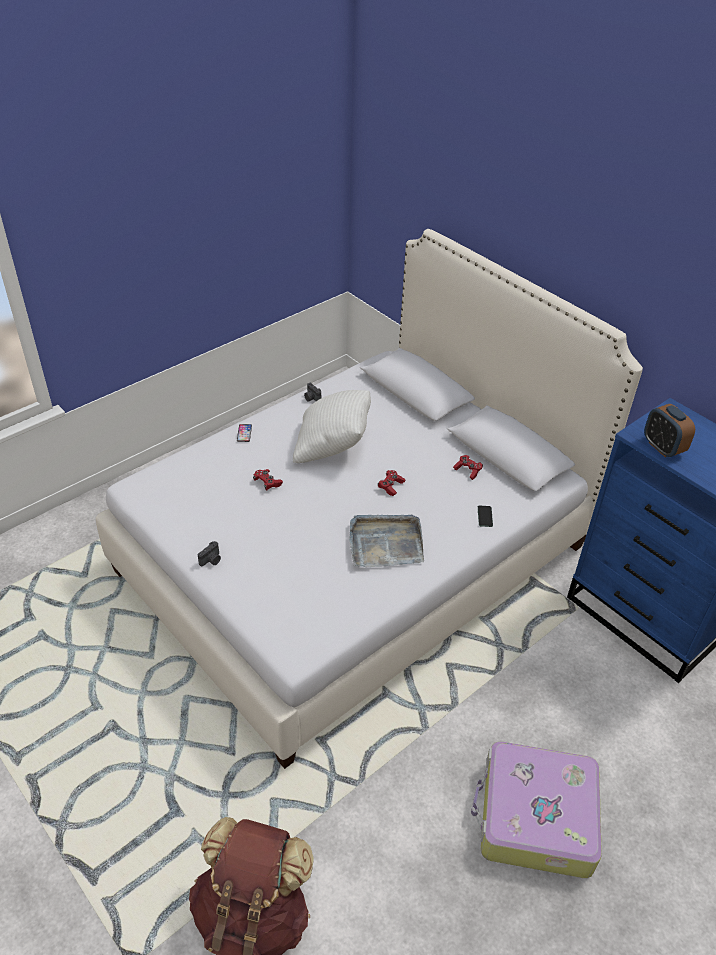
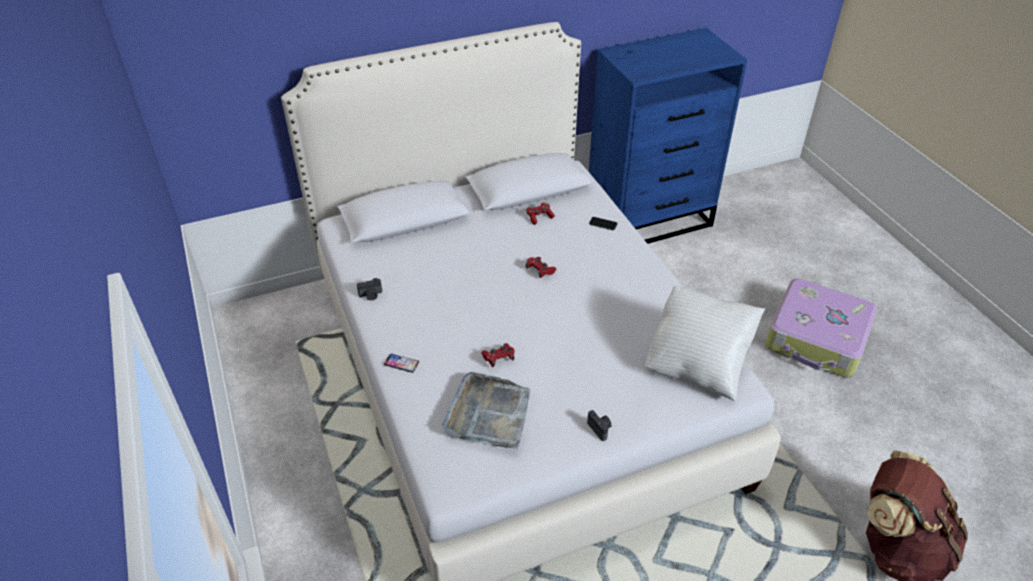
camera: 70 degrees left, 0 degrees up
(332, 446) = (461, 297): white pillow -> white pillow (698, 363)
(385, 543) = (616, 293): grey tray -> grey tray (488, 414)
(662, 447) = (657, 69): alarm clock -> none

